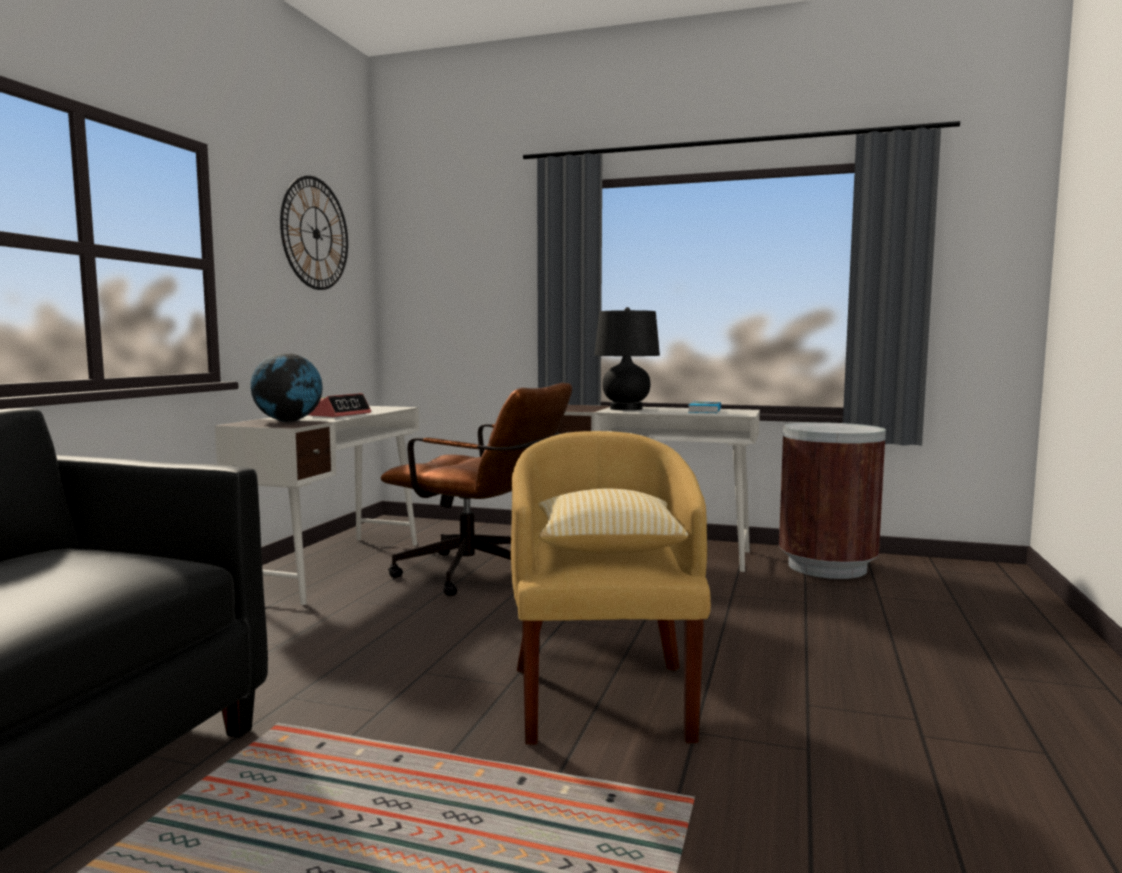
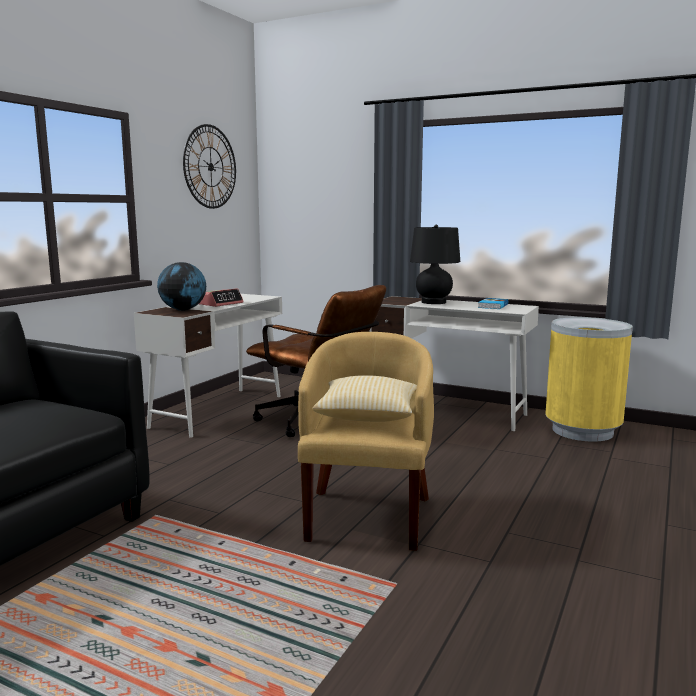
camera: 10 degrees right, 5 degrees up
(827, 567) = (582, 431): brown trash can -> yellow trash can

